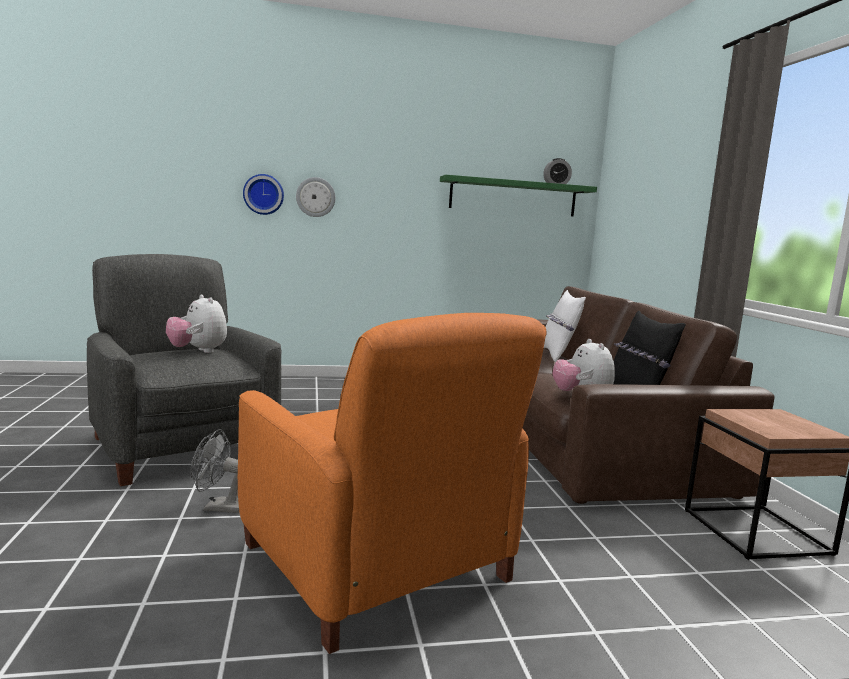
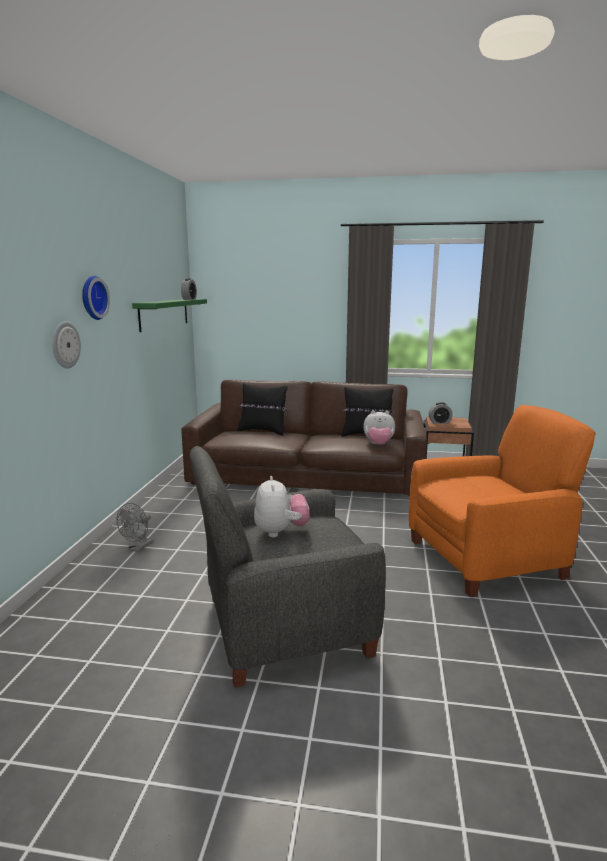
camera: 70 degrees left, 5 degrees up
(198, 351) = (280, 532): plush toy -> plush toy turned 75 degrees counterclockwise
(218, 507) = (418, 607): grey fan -> grey fan (138, 548)
(263, 194) = (25, 353): wall clock -> wall clock (92, 297)
(557, 355) = (263, 431): white pillow -> black pillow
(753, 416) = (439, 422): none -> alarm clock

